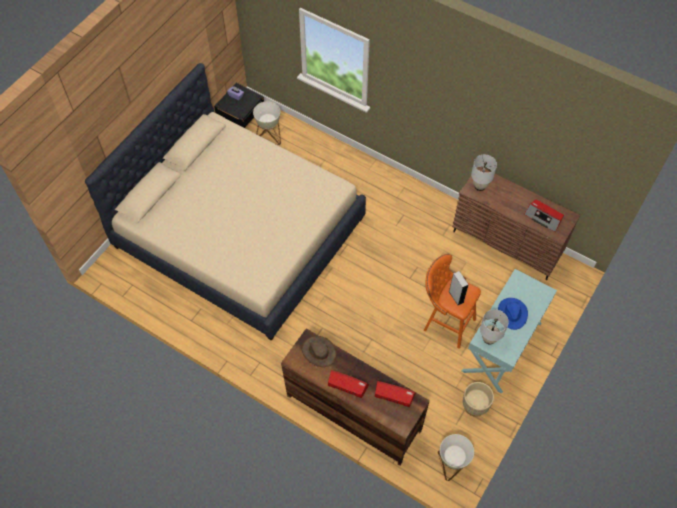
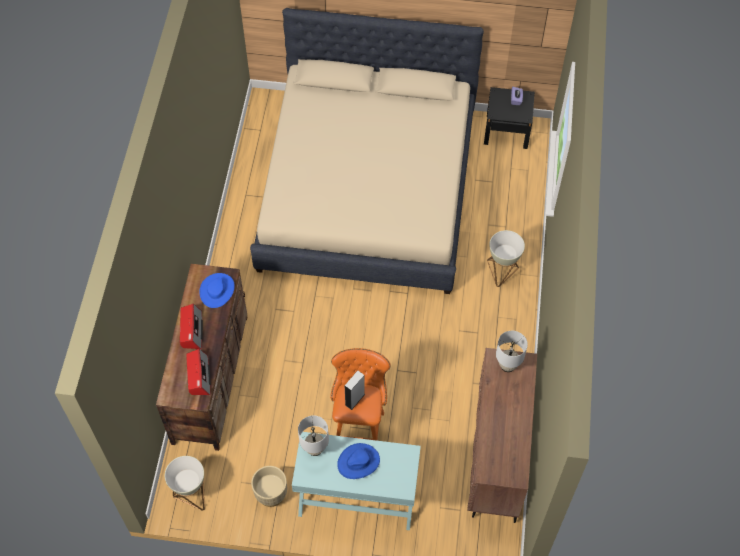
camera: 65 degrees right, 0 degrees up
(269, 136) = (505, 163): planter -> planter (502, 271)
(319, 352) = (217, 290): brown hat -> blue hat
(543, 218) = (500, 449): radio -> none

